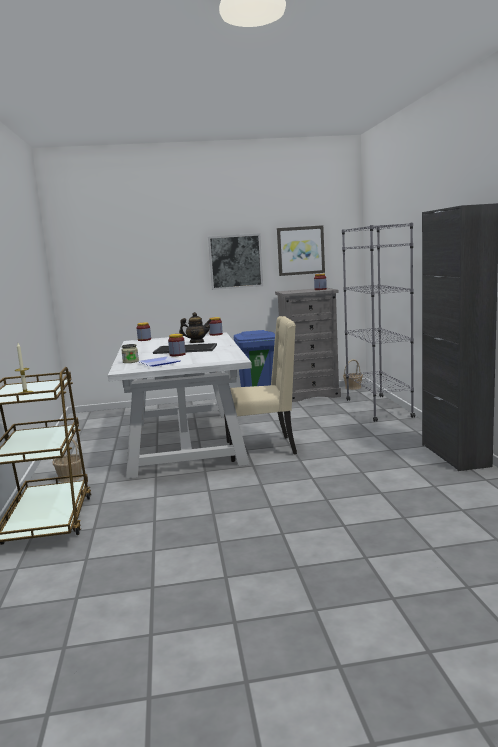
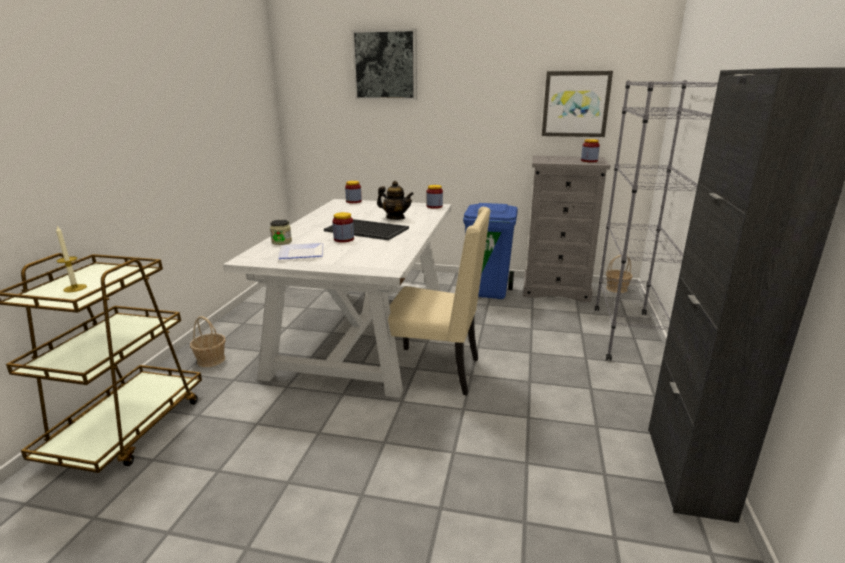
camera: 20 degrees right, 10 degrees up
(235, 261) = (487, 112): picture -> picture (385, 65)

